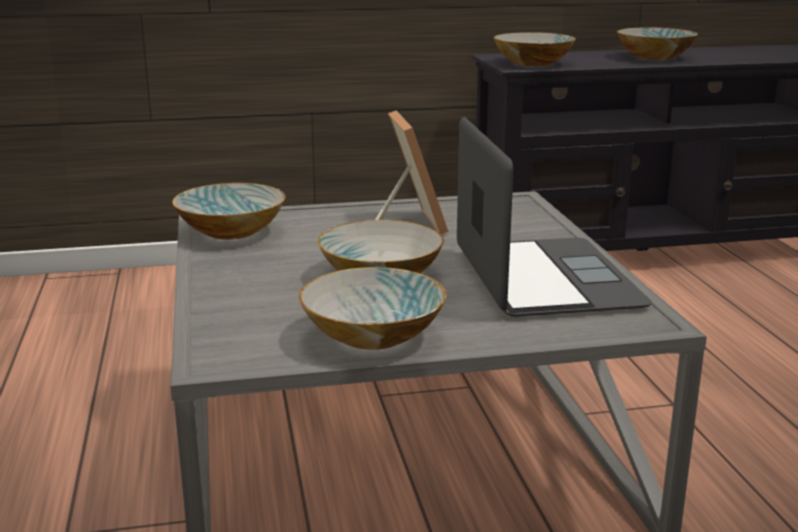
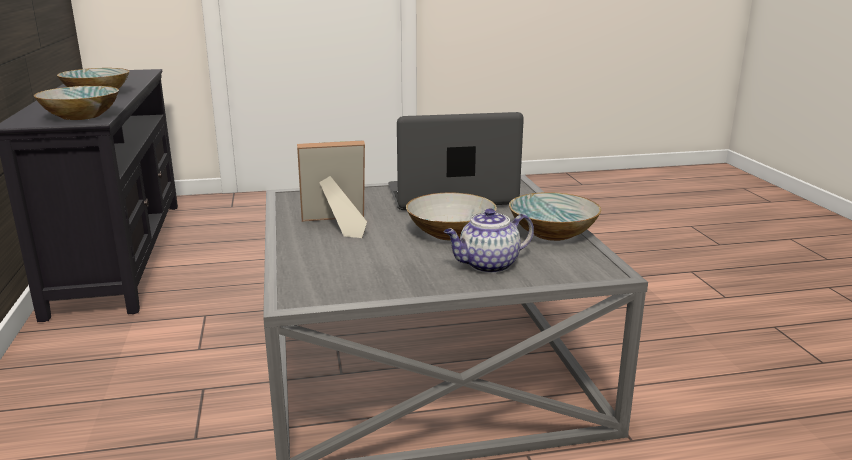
camera: 90 degrees left, 0 degrees up
(232, 231) = (340, 285): bowl -> none
(264, 293) = (488, 265): none -> teapot

